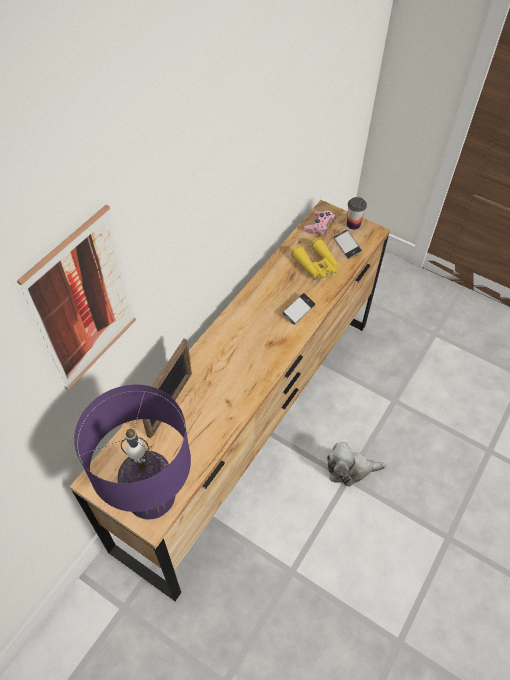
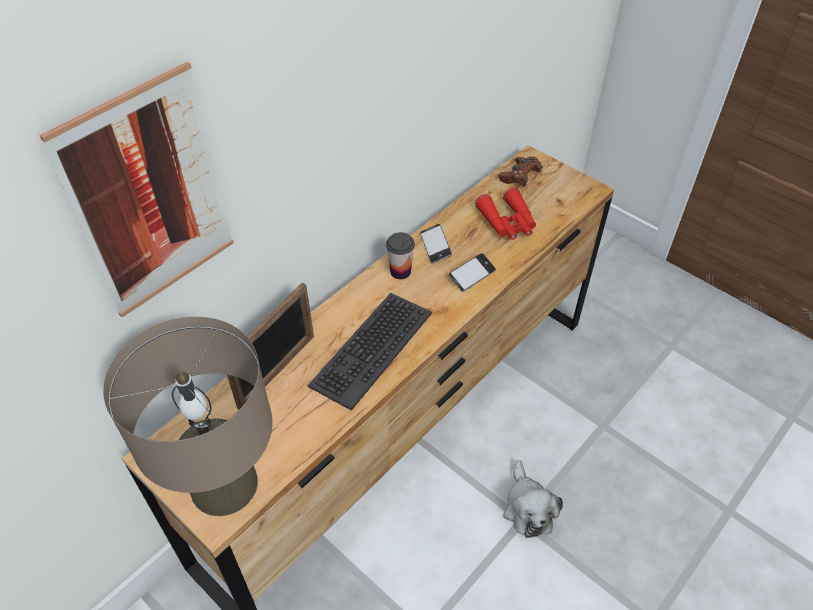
camera: 10 degrees right, 5 degrees down
(150, 495) = (224, 484): purple table lamp -> beige table lamp
(236, 377) = (371, 348): none -> keyboard
(317, 265) = (507, 223): yellow binoculars -> red binoculars
(319, 227) = (519, 177): pink game controller -> brown game controller
(347, 246) = (552, 203): phone -> phone (435, 246)
(350, 469) = (528, 508): plush toy -> plush toy turned 105 degrees counterclockwise
(353, 224) = (565, 178): cup -> cup (400, 271)

